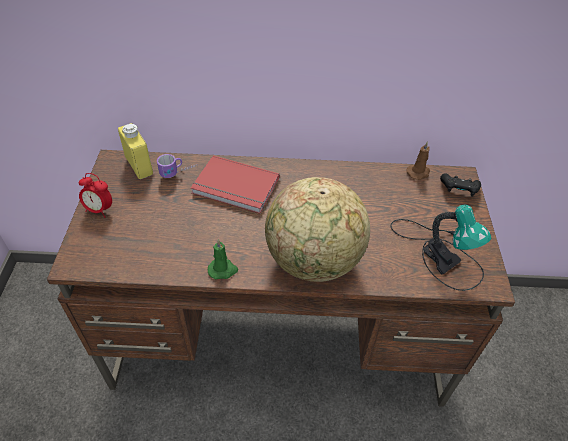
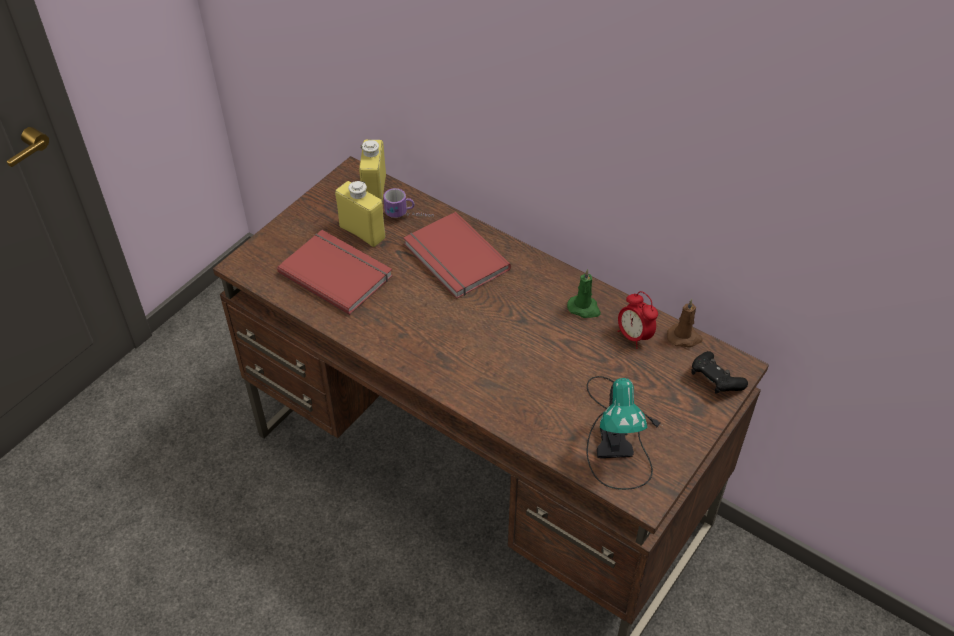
camera: 35 degrees right, 0 degrees up
(99, 210) = (303, 221): alarm clock -> alarm clock (634, 336)
(153, 198) = (362, 232): none -> yellow bottle
(156, 235) = (337, 272): none -> red book
(223, 270) = (373, 338): green candle -> green candle (584, 308)
(314, 261) = (470, 374): globe -> none

